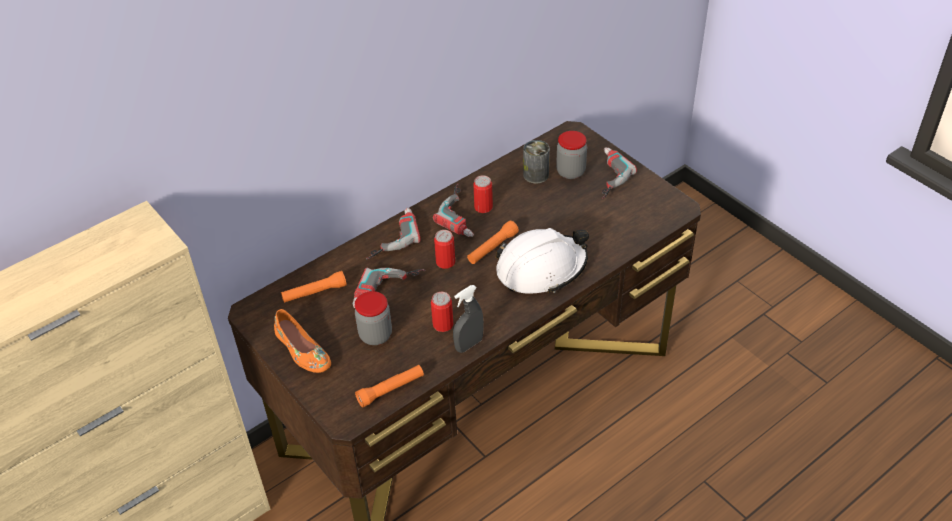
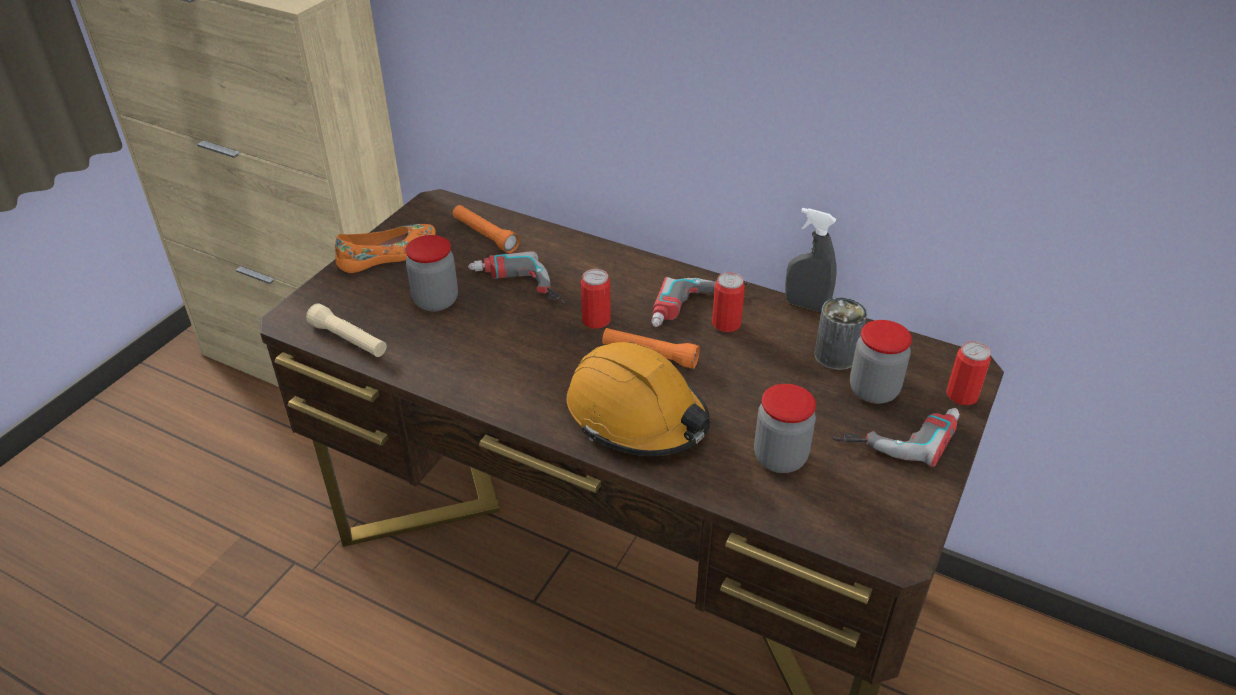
camera: 65 degrees right, 5 degrees down
(302, 351) = (388, 255): orange shoe -> orange shoe turned 150 degrees counterclockwise
(390, 237) = (614, 262): power drill -> none
(391, 390) = (349, 340): orange flashlight -> beige flashlight
(443, 324) = (479, 351): can -> can (962, 395)
(469, 344) = (452, 385): grey spray bottle -> grey spray bottle (806, 305)
(541, 269) = (637, 416): white hard hat -> orange hard hat
(601, 224) = (780, 458): none -> jar

